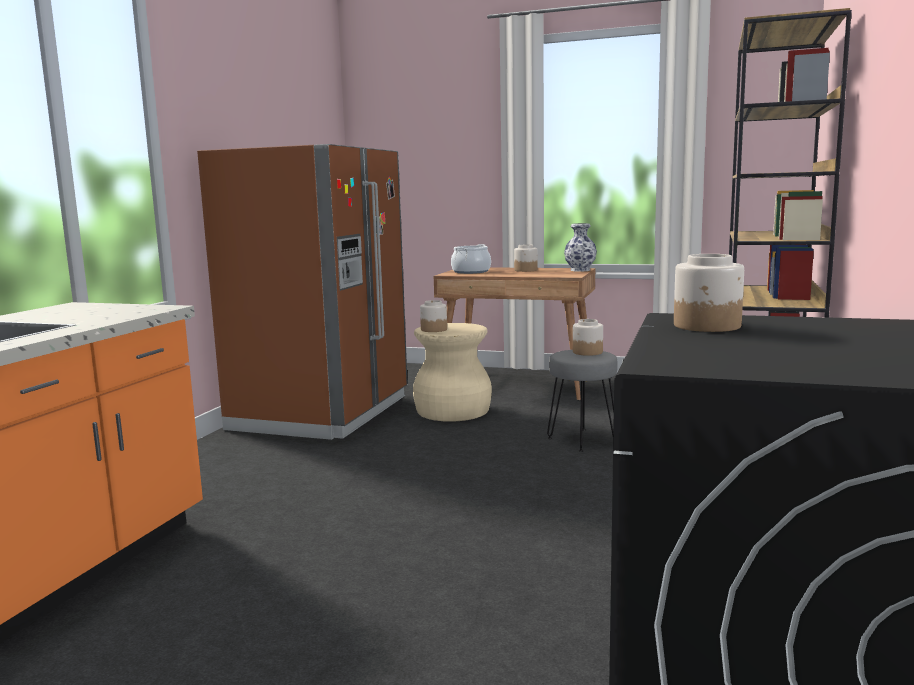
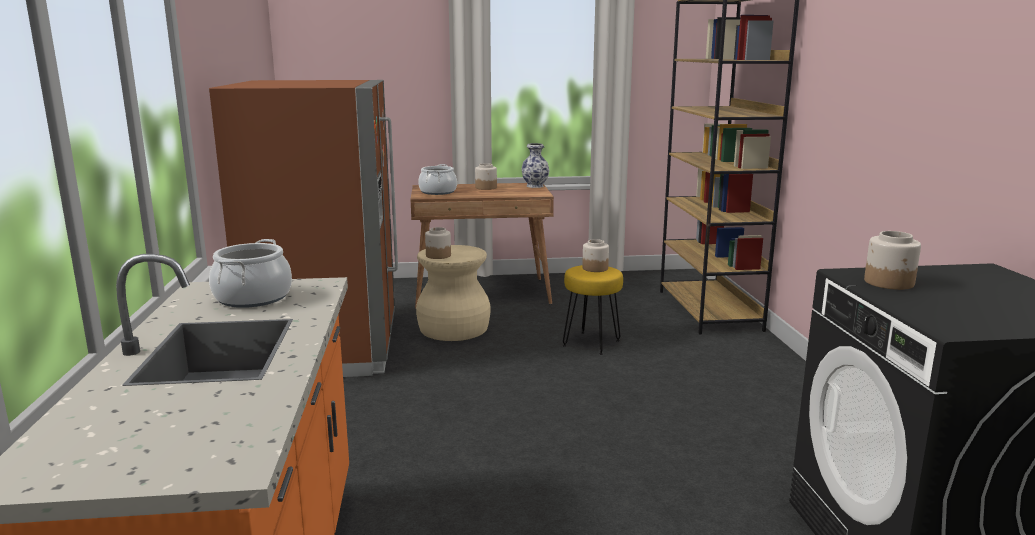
camera: 25 degrees left, 5 degrees up
(88, 312) = (252, 298): none -> cooking pot
(583, 439) = (592, 343): grey stool -> yellow stool

